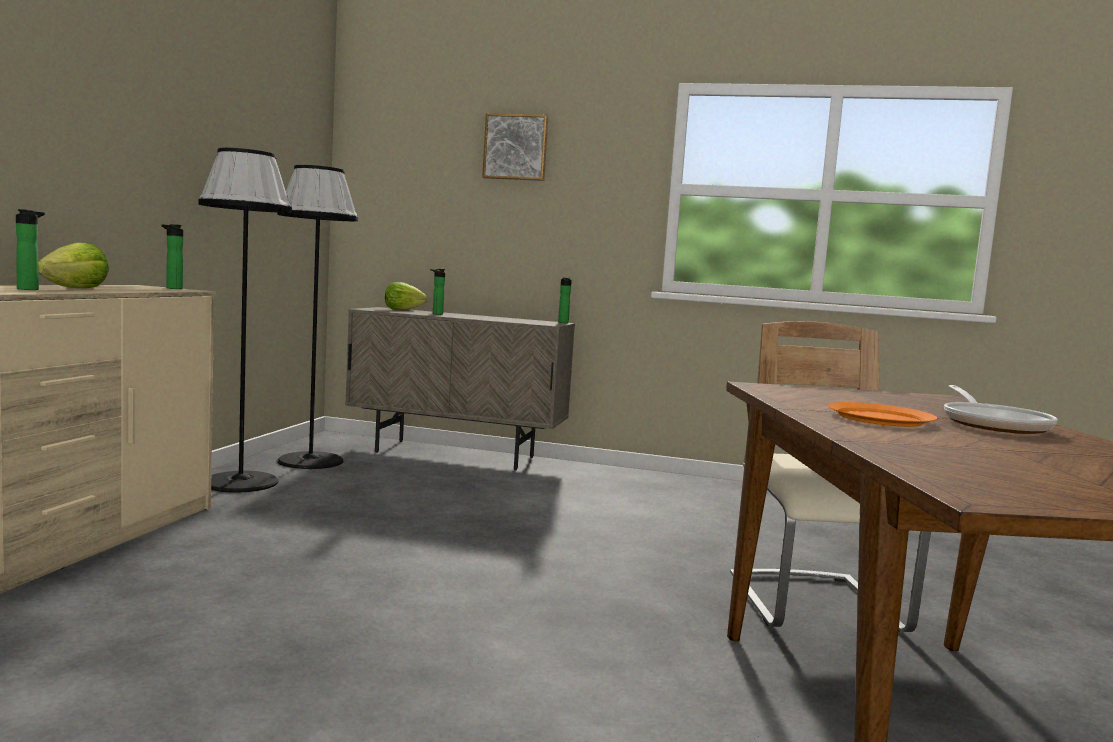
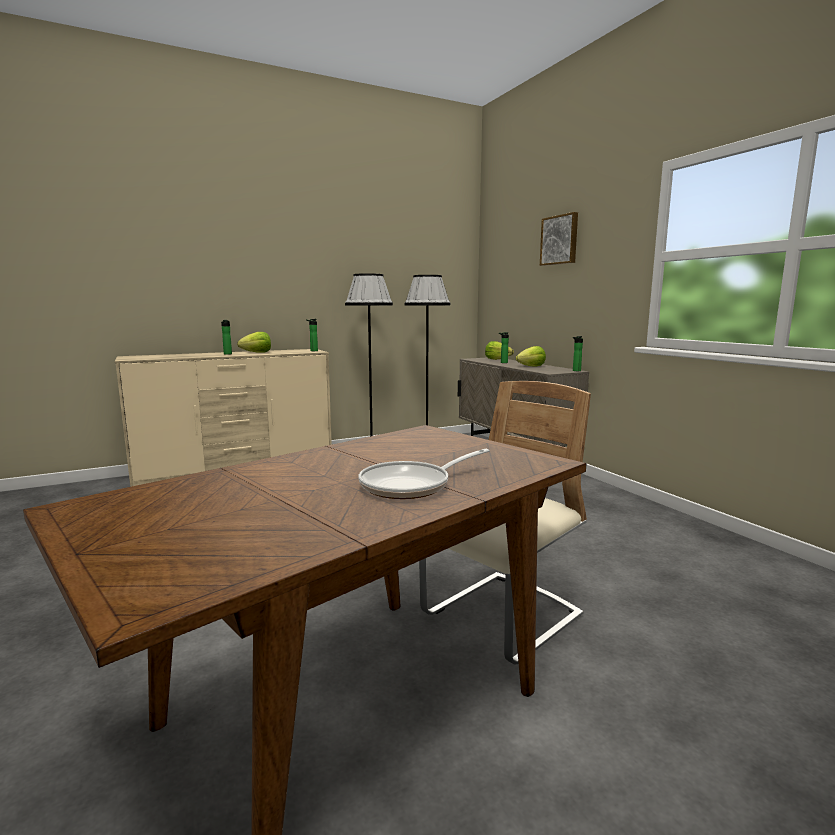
camera: 50 degrees right, 5 degrees up
(493, 318) = (531, 366): none -> lettuce
(881, 418) = (346, 464): orange plate -> none

